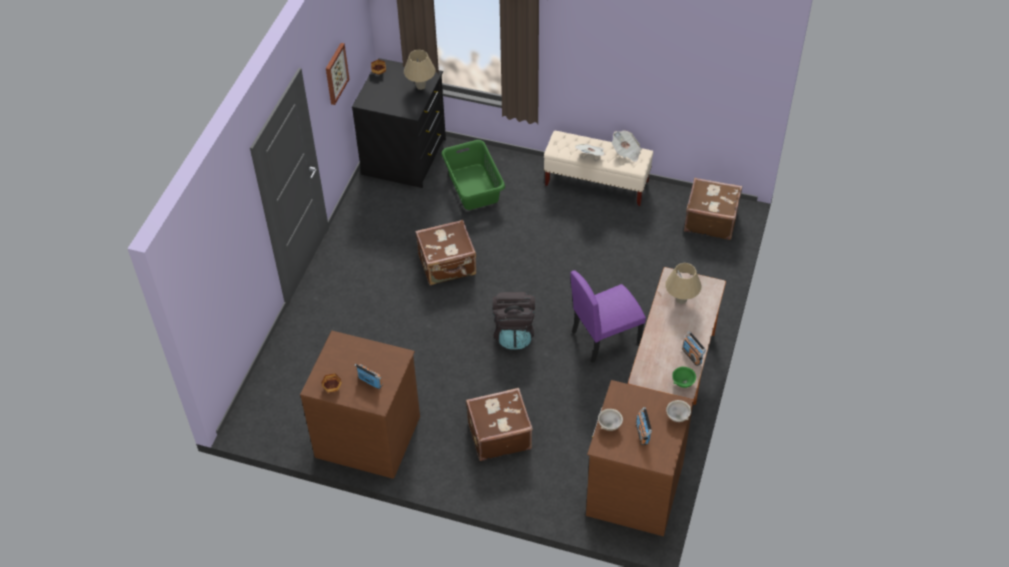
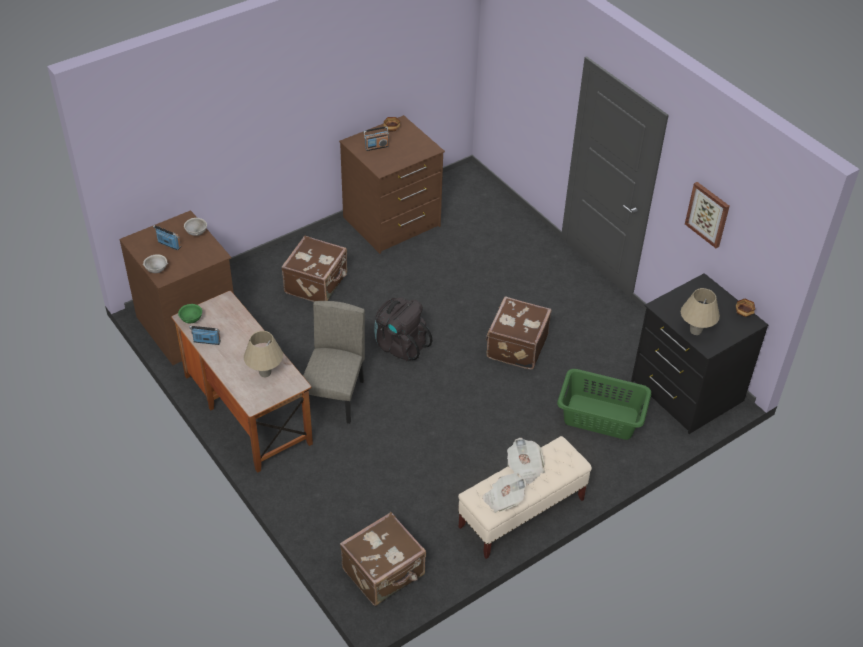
camera: 125 degrees right, 5 degrees down
(605, 337) = (335, 398): purple chair -> beige chair

